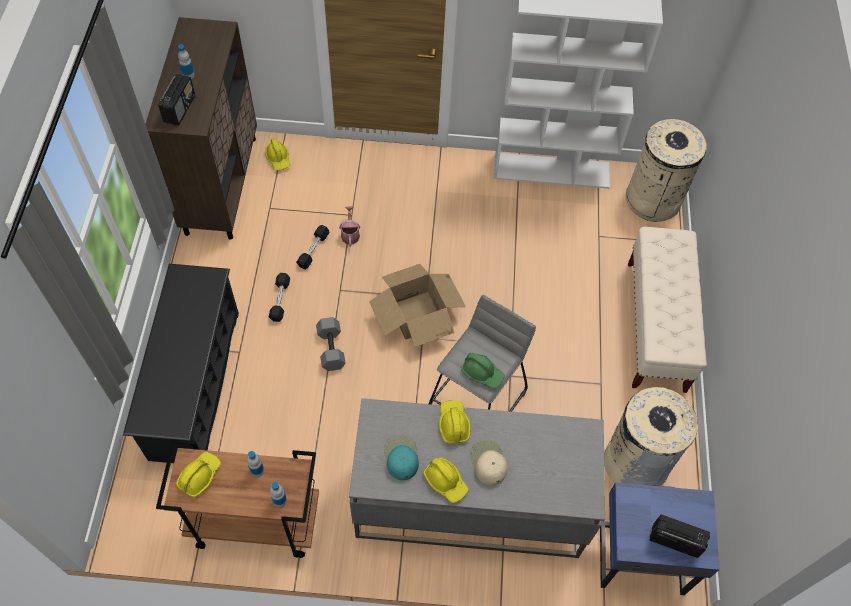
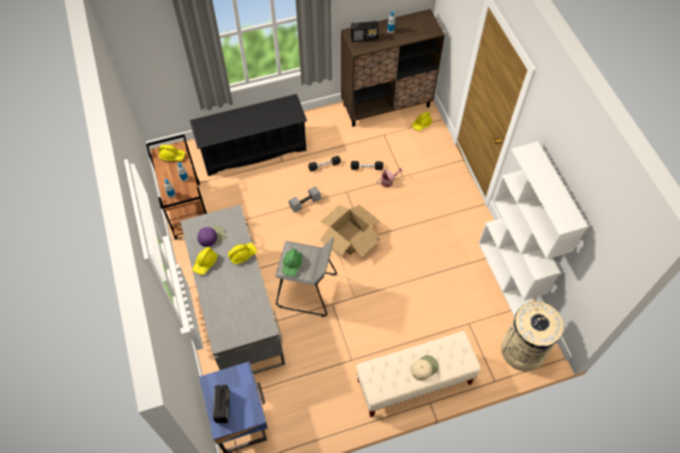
camera: 70 degrees right, 0 degrees up
(401, 457) = (211, 236): turquoise cap -> purple cap
(488, 462) = (225, 280): beige cap -> beige cap (424, 368)
(635, 462) = (304, 398): beige trash can -> none

